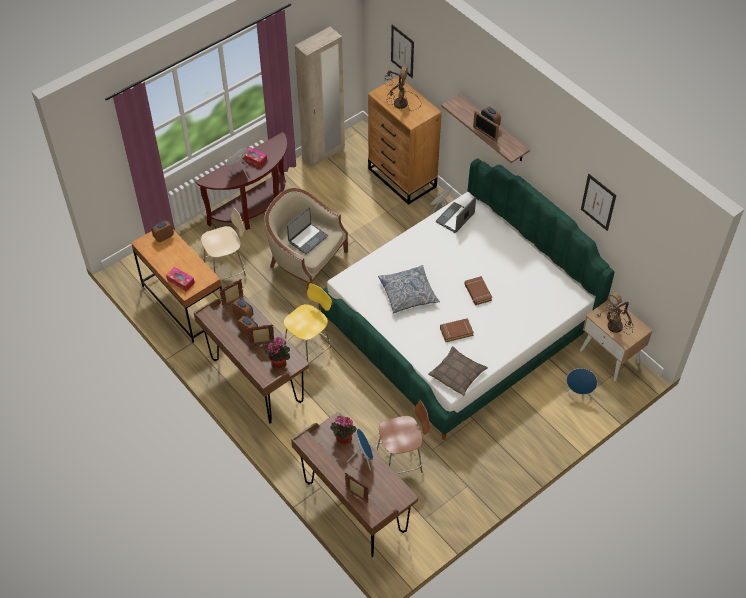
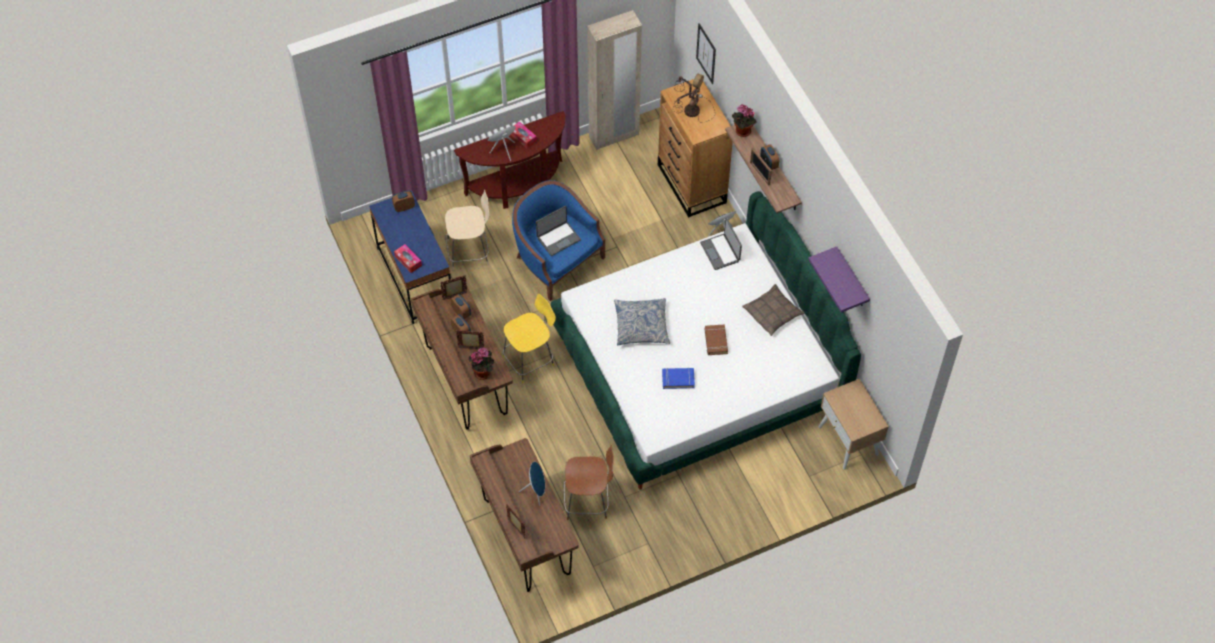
camera: 15 degrees right, 5 degrees up
(184, 303) = (415, 278): brown desk -> blue desk
(306, 262) = (556, 260): beige armchair -> blue armchair
(342, 439) = (522, 467): potted plant -> potted plant (741, 131)
(455, 218) = (720, 252): laptop -> laptop turned 75 degrees counterclockwise
(456, 331) = (678, 379): brown book -> blue book
(457, 374) = (663, 426): pillow -> pillow (772, 313)
(578, 393) = (800, 473): blue speaker -> none
(598, 202) = (852, 279): picture -> purple shelf
(615, 327) = (849, 414): table lamp -> none

